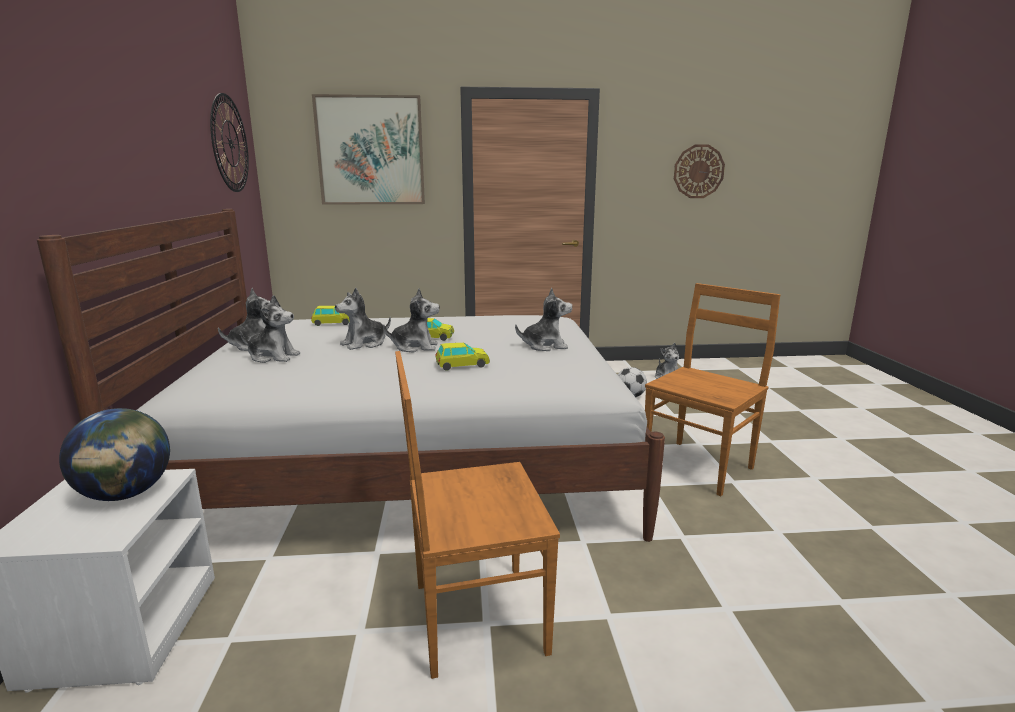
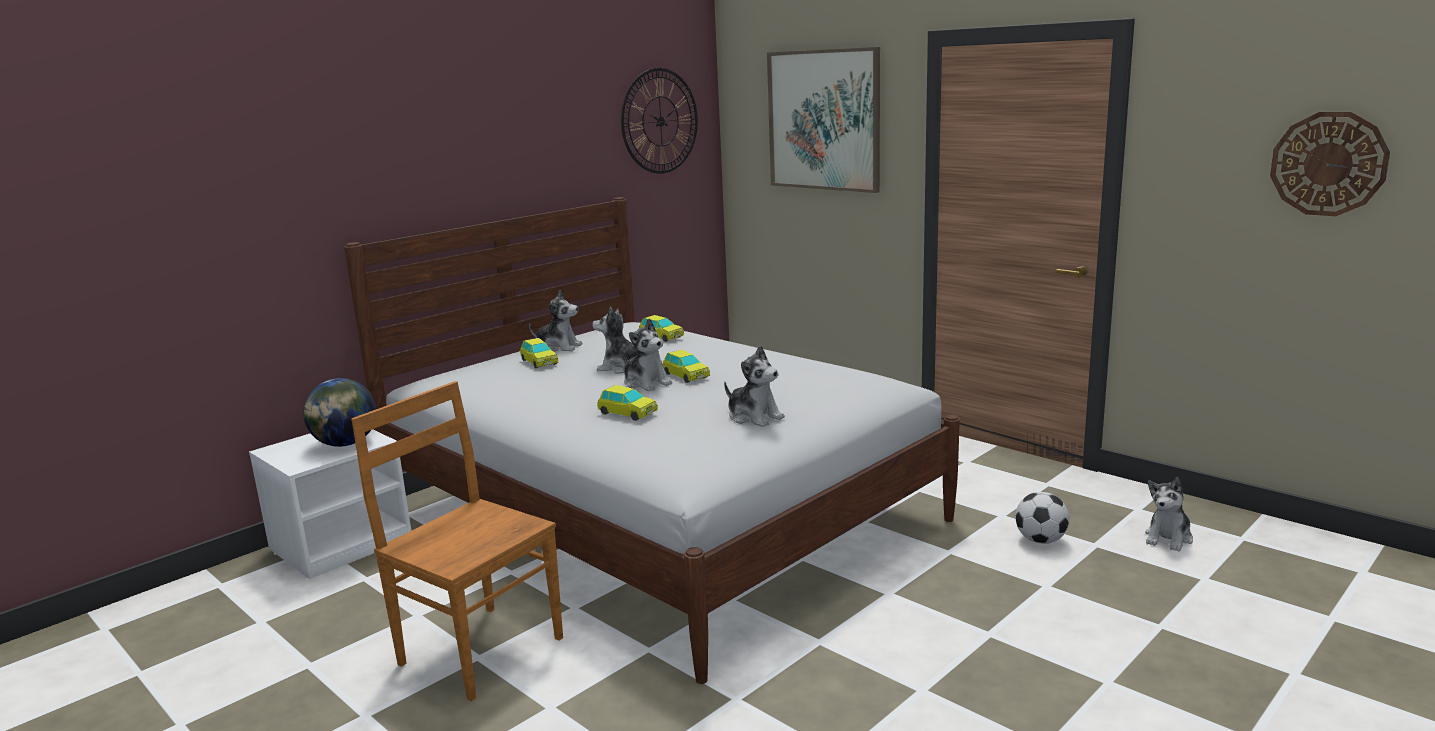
camera: 50 degrees right, 0 degrees up
(273, 357) = (539, 362): plush toy -> toy car
(699, 466) = (923, 654): brown chair -> none

